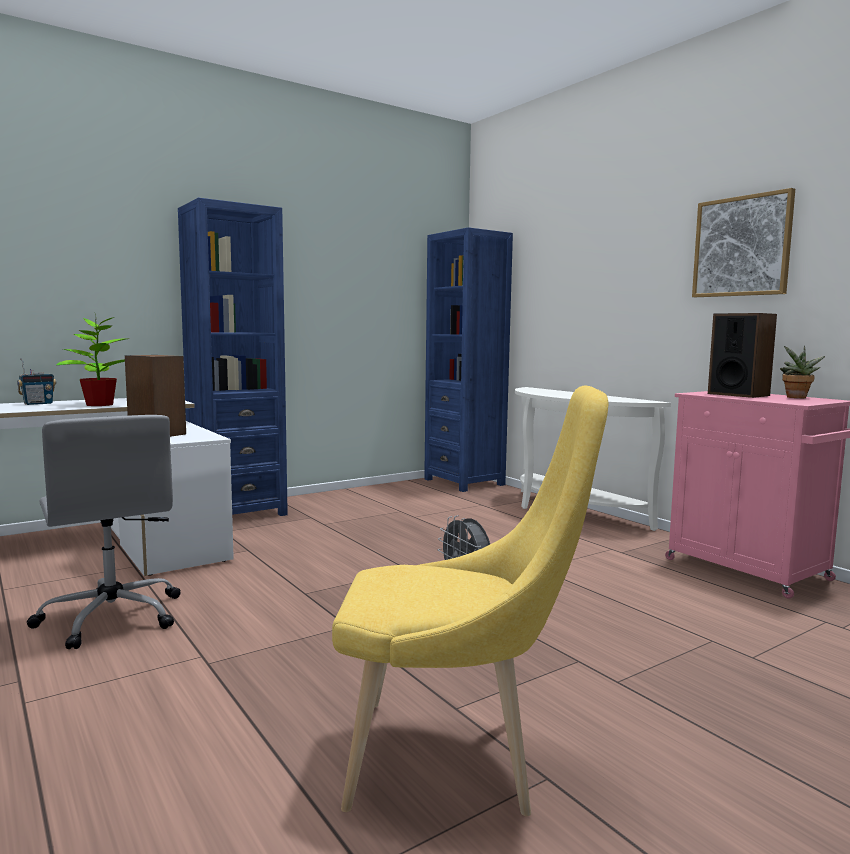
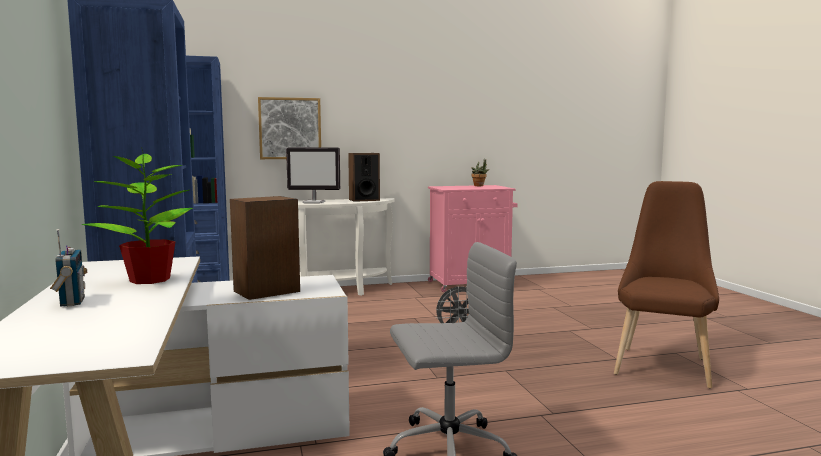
camera: 70 degrees left, 0 degrees up
(457, 758) = (663, 364): yellow chair -> brown chair
(551, 393) = (314, 202): none -> monitor
(738, 394) = (459, 187): speaker -> speaker (364, 200)
(742, 246) = (431, 100): picture -> picture (290, 128)

